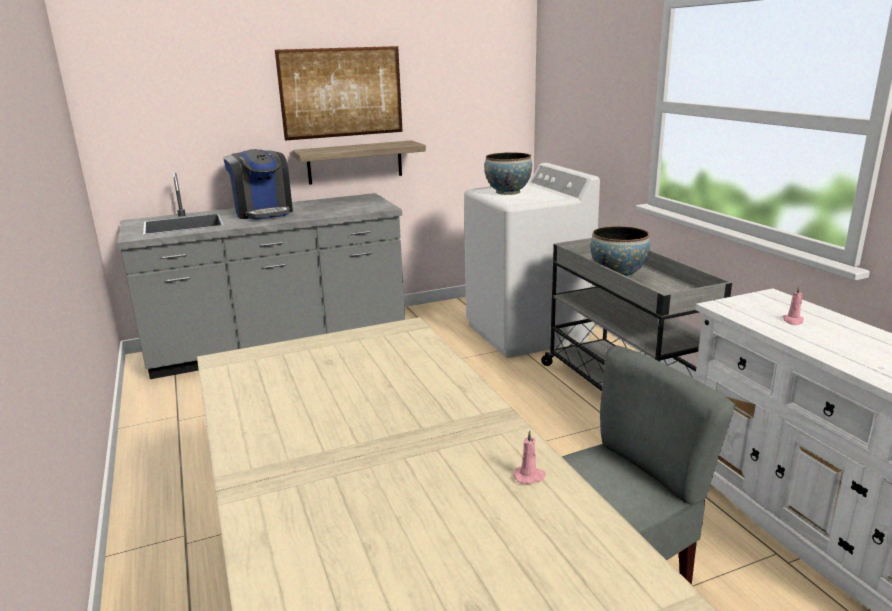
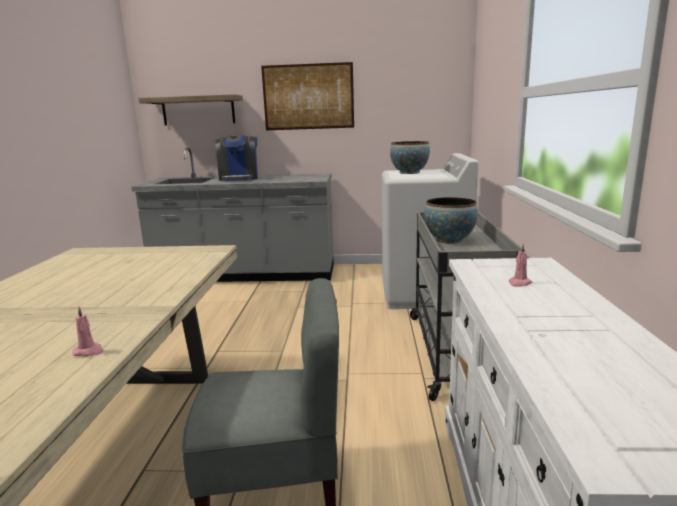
camera: 25 degrees right, 5 degrees down
(355, 162) = (317, 149): shelf -> shelf (198, 110)

